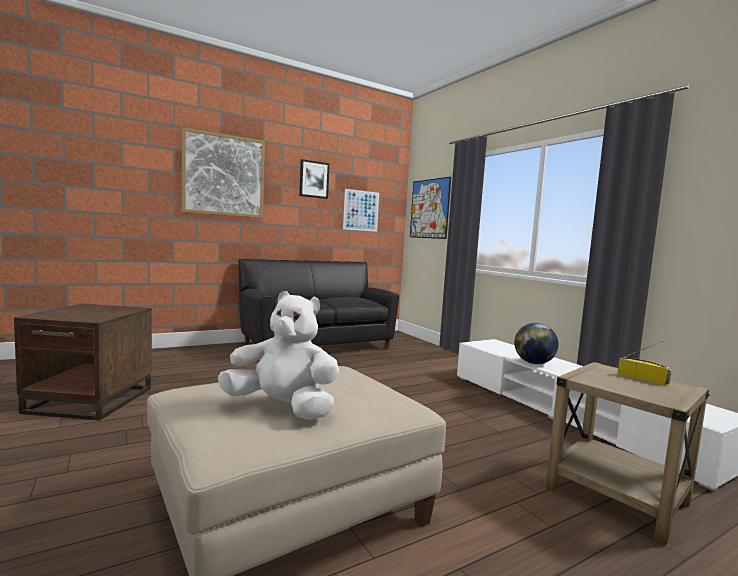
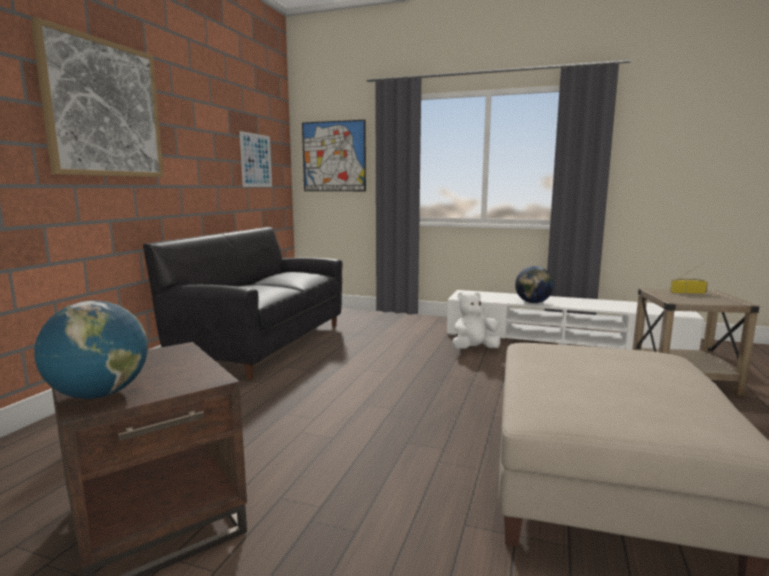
camera: 40 degrees left, 5 degrees up
(53, 313) = (99, 394): none -> globe
(282, 408) = (646, 388): white plush toy -> white plush toy (474, 349)
(314, 179) = (209, 118): picture -> none

